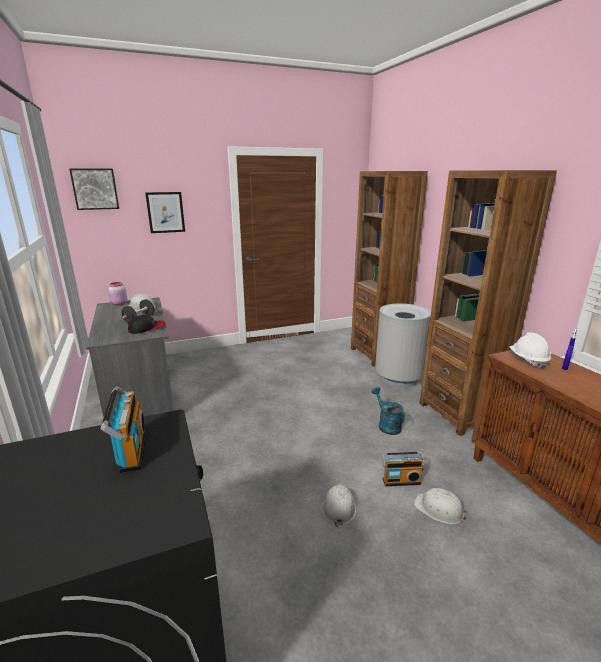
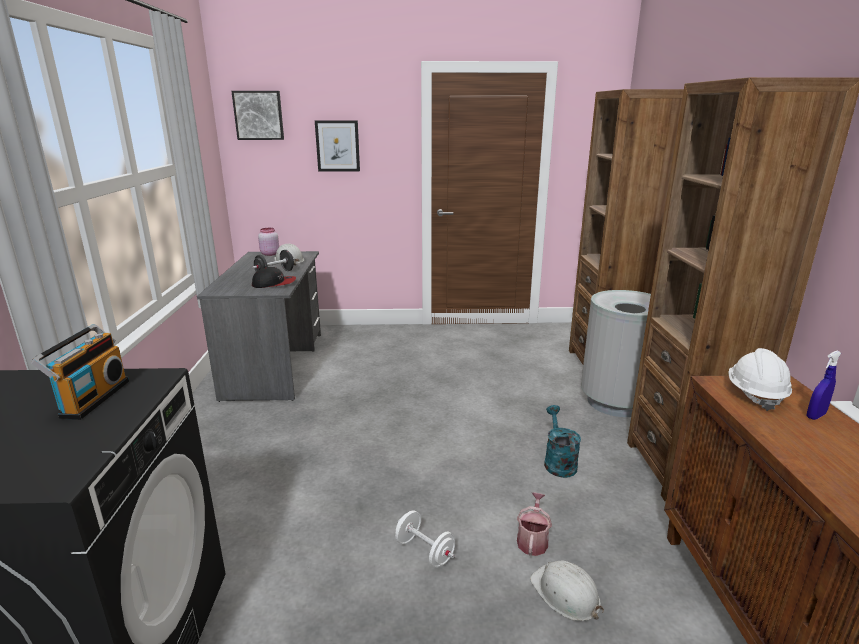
camera: 20 degrees right, 0 degrees up
(338, 507) = (425, 551): white hard hat -> white dumbbell
(401, 480) = (532, 540): radio -> watering can

